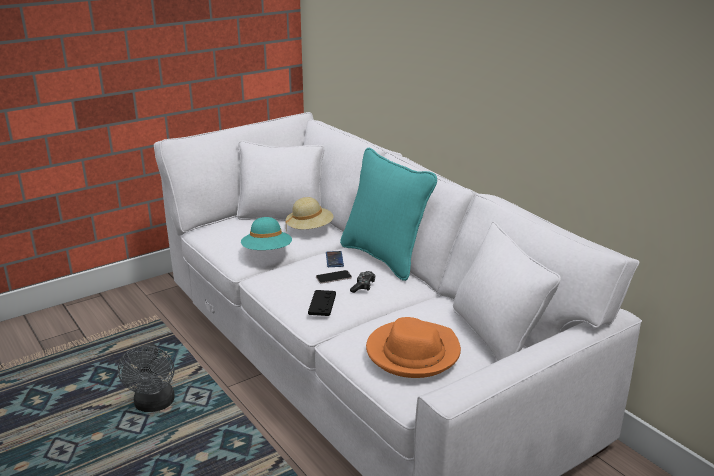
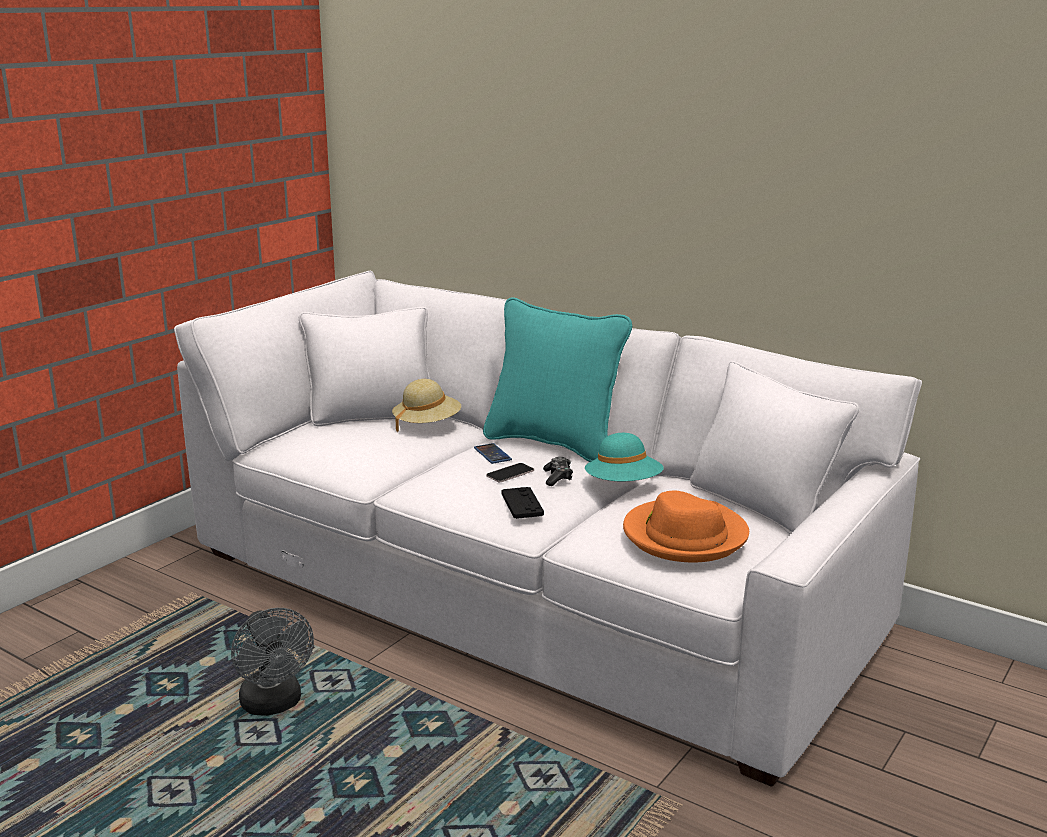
camera: 20 degrees left, 5 degrees down
(267, 252) = (394, 457): turquoise hat -> turquoise hat (623, 485)

